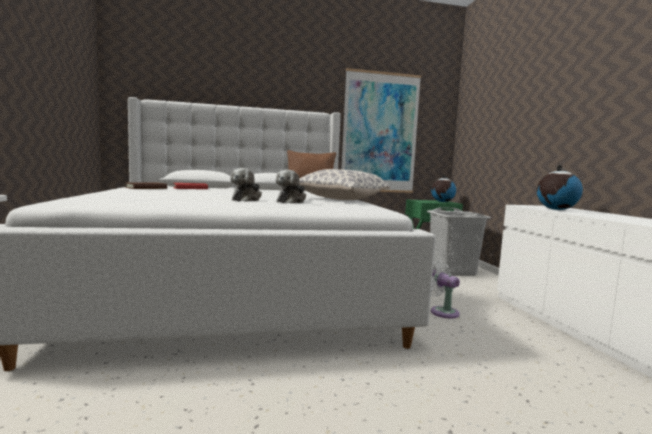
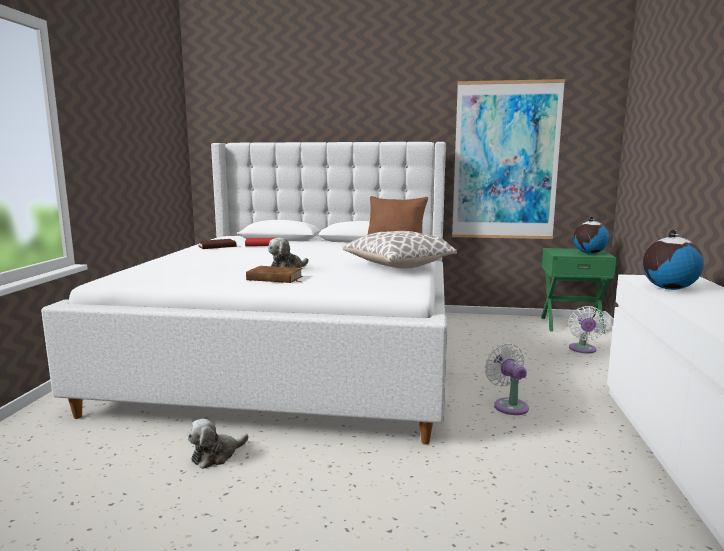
camera: 20 degrees right, 5 degrees up
(248, 203) = (275, 278): none -> brown book
(291, 201) = (329, 273): plush toy -> plush toy (216, 455)
(452, 271) = (582, 350): grey laundry basket -> white fan

